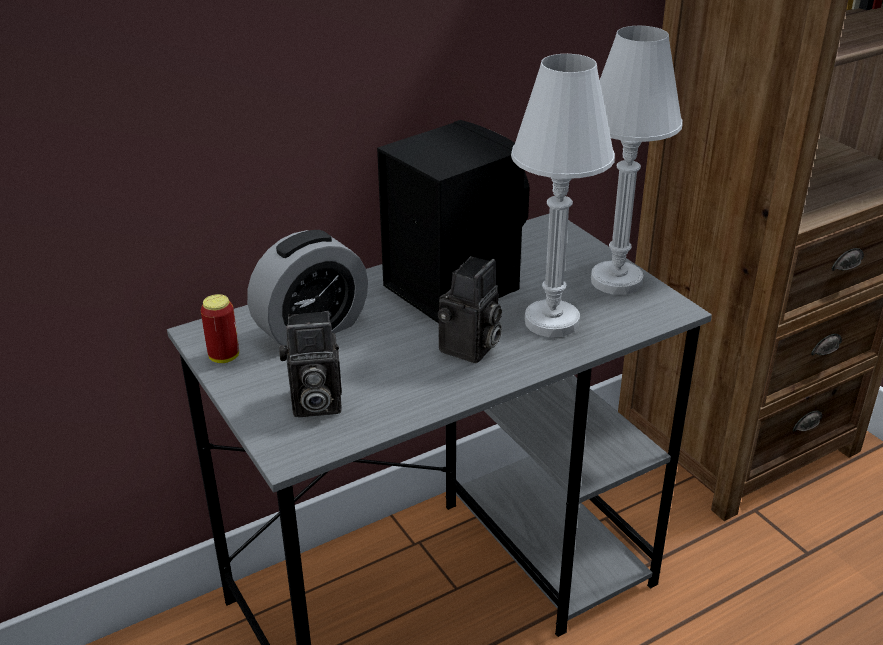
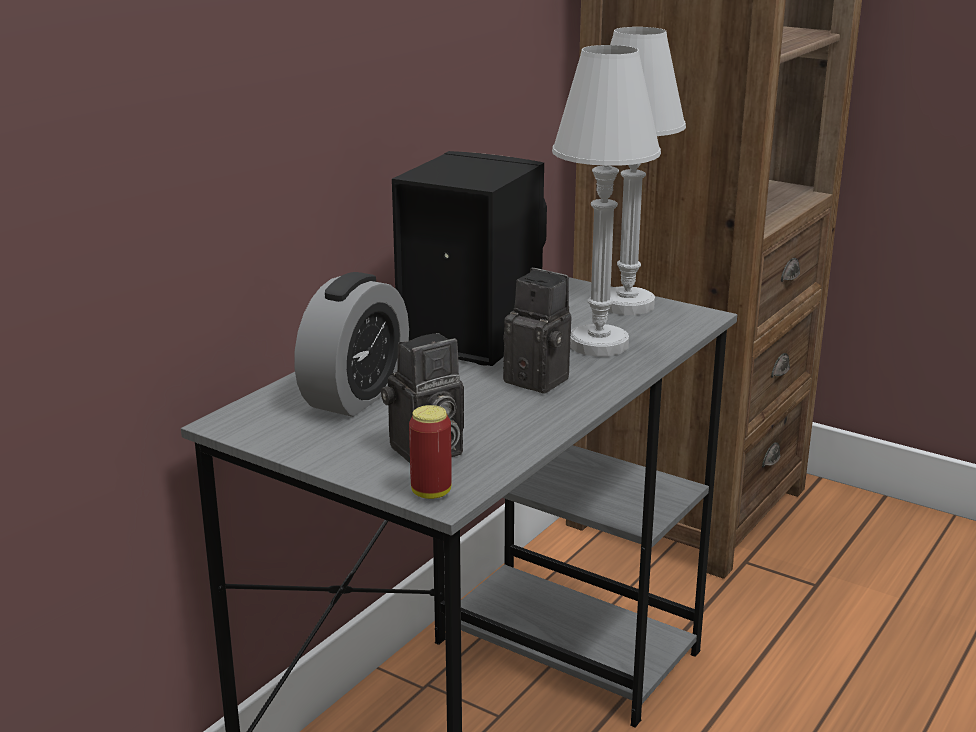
camera: 25 degrees left, 10 degrees down
(224, 357) = (280, 436): can -> can (431, 492)
(470, 349) = (541, 379): camera -> camera turned 60 degrees counterclockwise

